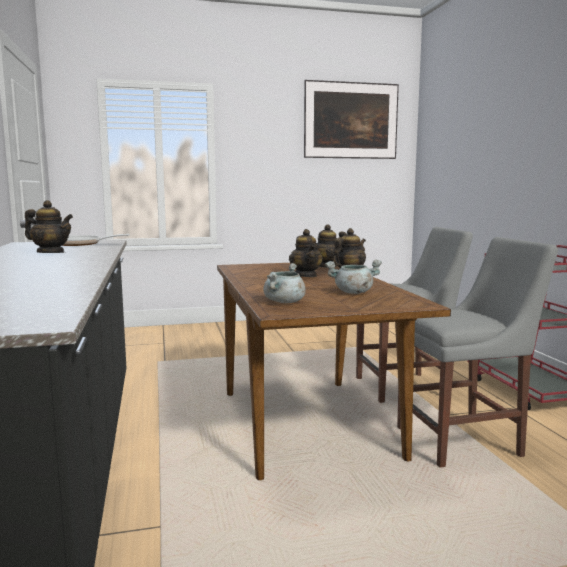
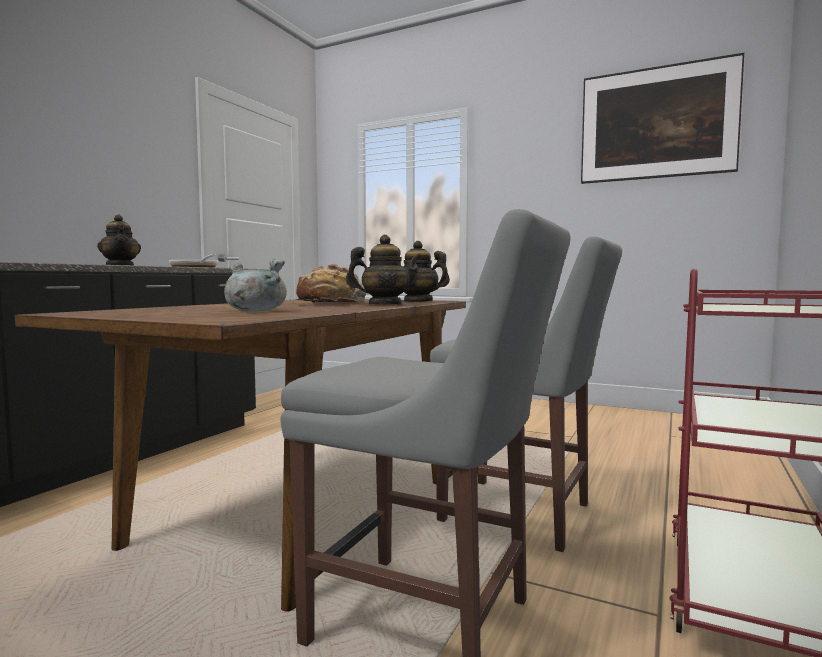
camera: 40 degrees right, 5 degrees down
(284, 302) = (137, 310): grey cooking pot -> none
(306, 275) = (331, 303): teapot -> bread

